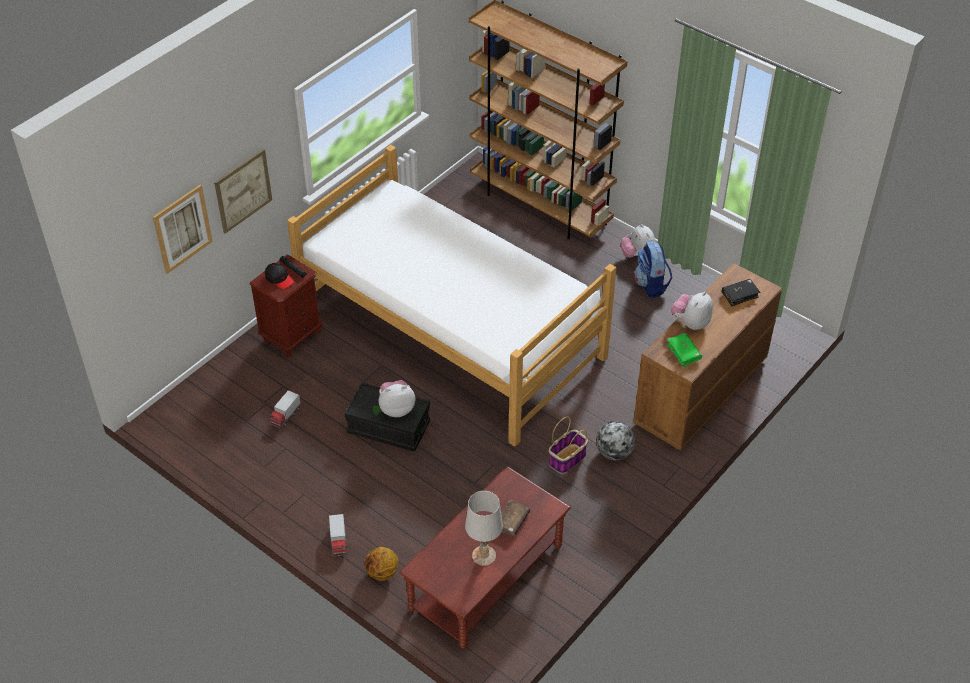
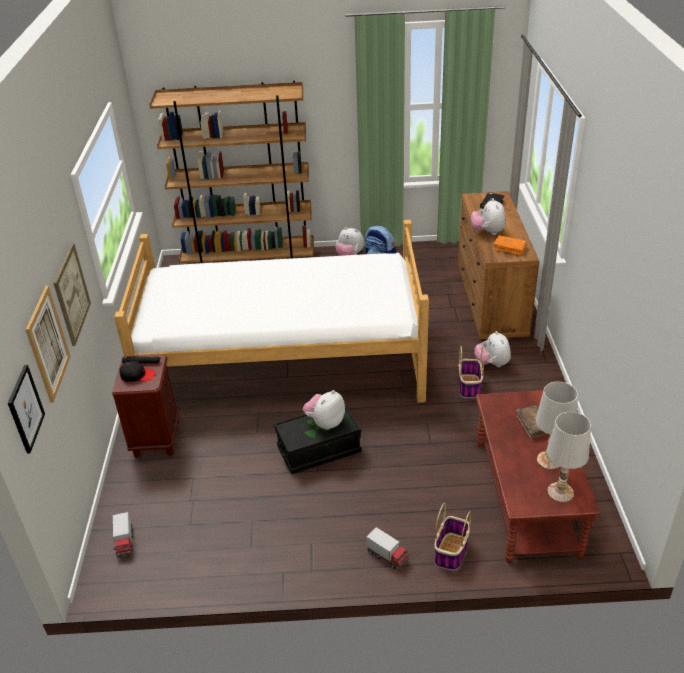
camera: 40 degrees left, 10 degrees down
(126, 273) = (25, 409): none -> picture
(285, 416) = (222, 498): toy truck -> toy truck (125, 543)
(382, 573) = (451, 552): basketball -> basket
(457, 582) = (560, 492): none -> white table lamp
(614, 453) = (492, 364): globe -> plush toy
(683, 353) = (509, 248): green book -> orange book

